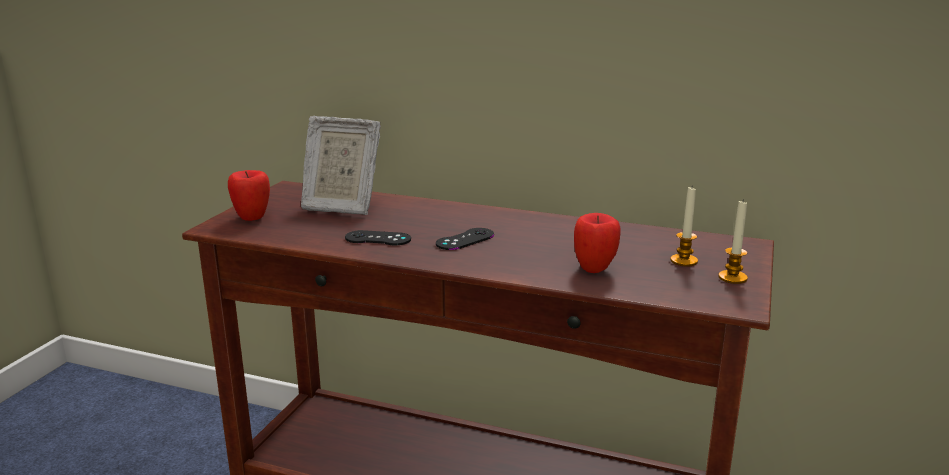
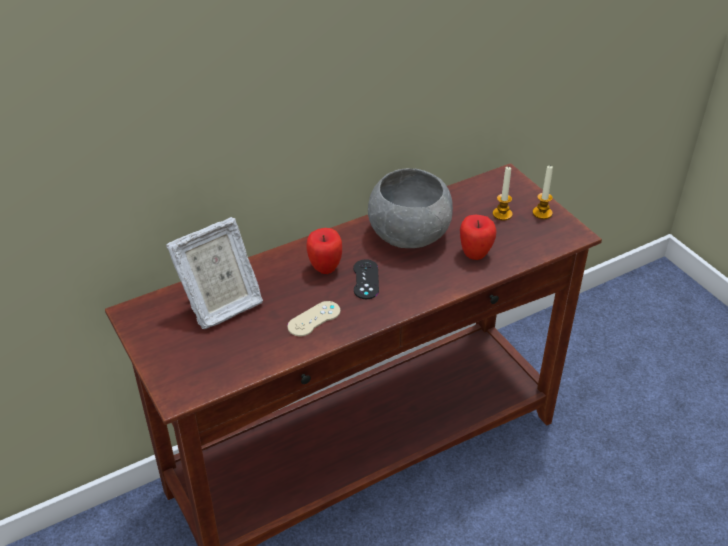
camera: 50 degrees left, 20 degrees up
(252, 217) = (182, 365): apple -> apple (325, 268)
(378, 238) = (314, 319): black game controller -> beige game controller
(560, 235) = (409, 235): none -> grey bowl

